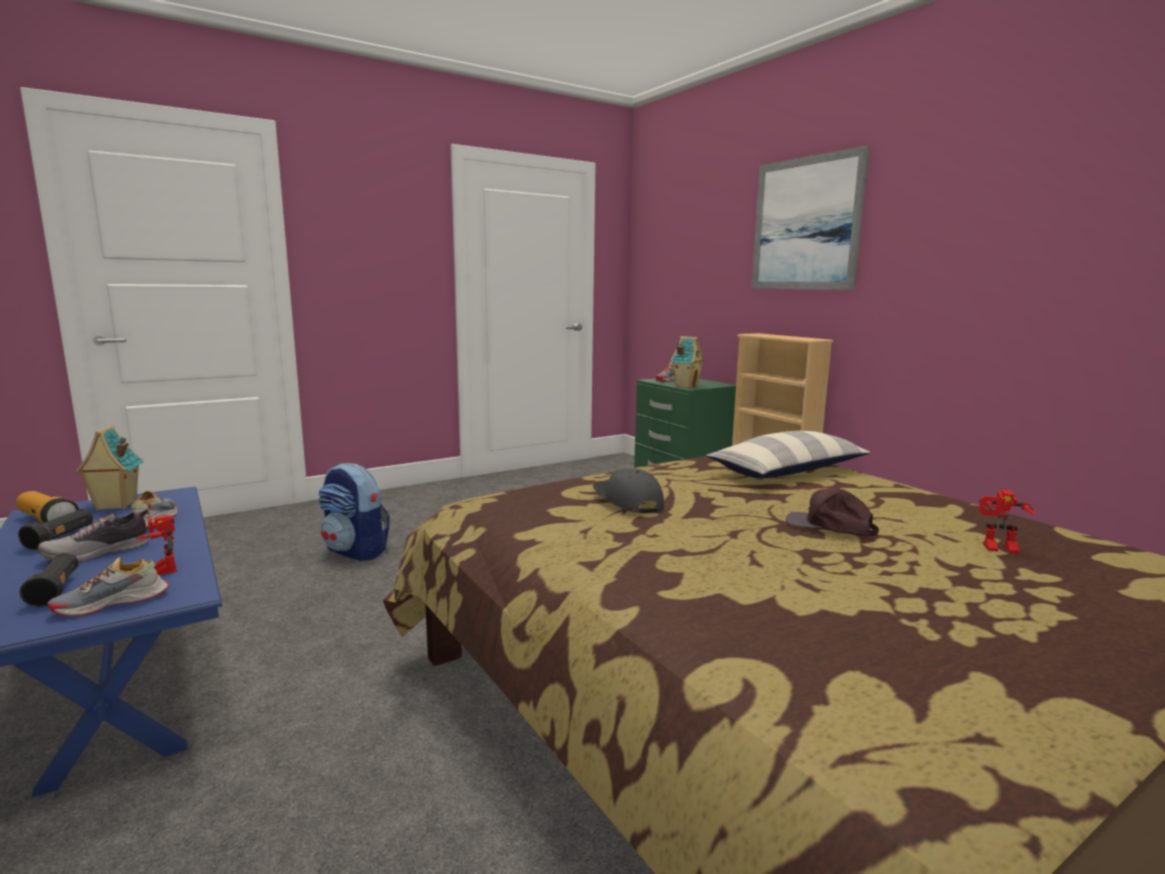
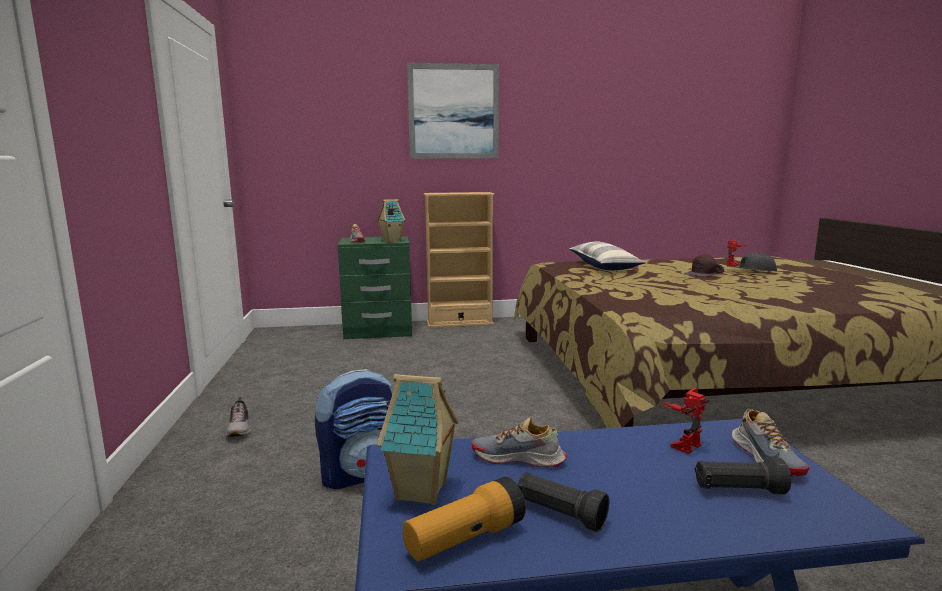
camera: 65 degrees left, 0 degrees up
(99, 552) = (625, 480): shoe -> shoe (240, 429)
(160, 569) = (683, 443): toy robot -> toy robot turned 150 degrees clockwise
(627, 501) = (653, 291): grey cap -> grey cap (751, 271)

